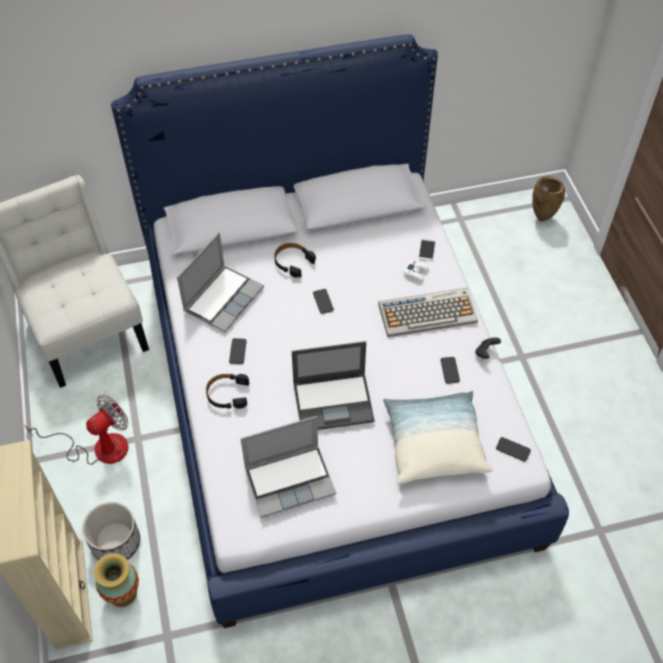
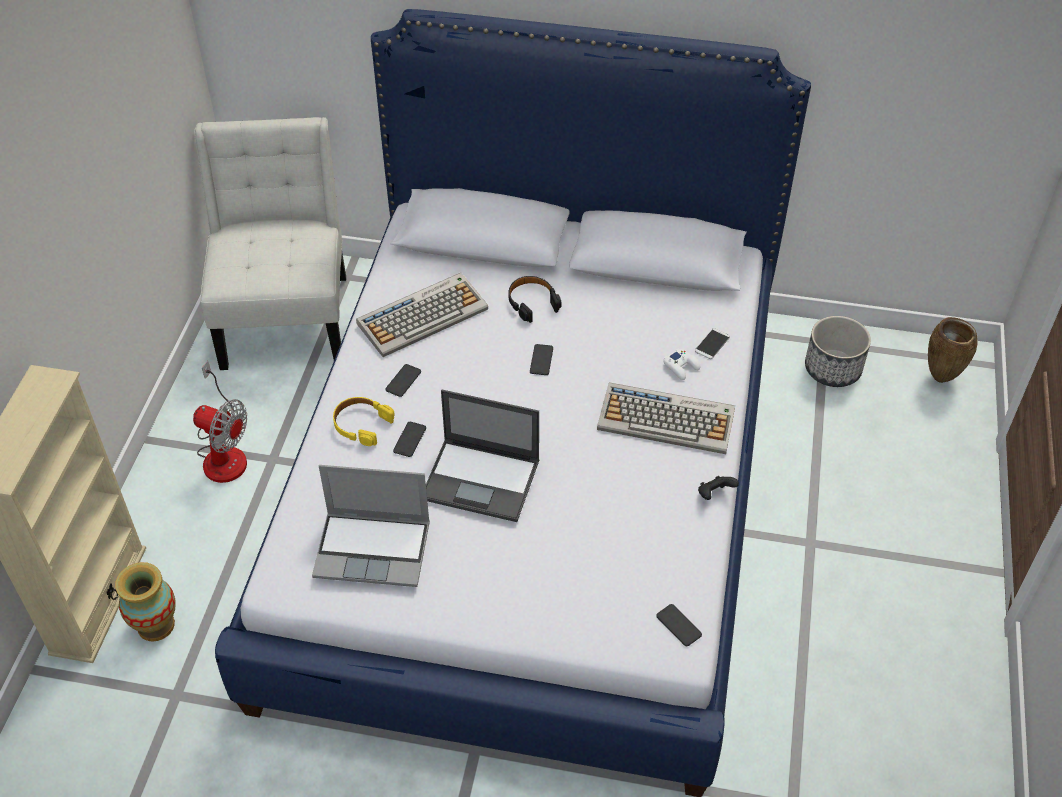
camera: 25 degrees right, 5 degrees down
(98, 447) = (223, 452): fan -> fan turned 45 degrees clockwise
(116, 542) = (182, 565): planter -> planter (833, 369)
(223, 298) = (423, 315): laptop -> keyboard
(227, 394) = (361, 424): black headphones -> yellow headphones
(433, 444) = (578, 578): pillow -> none
(450, 370) = (653, 498): phone -> phone (409, 439)

